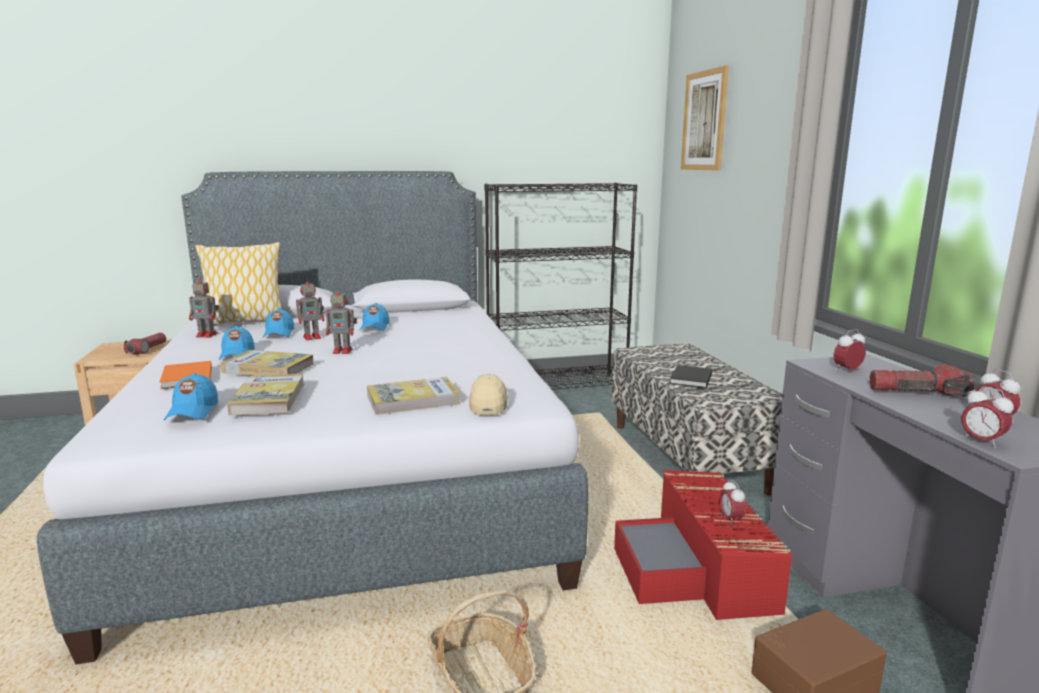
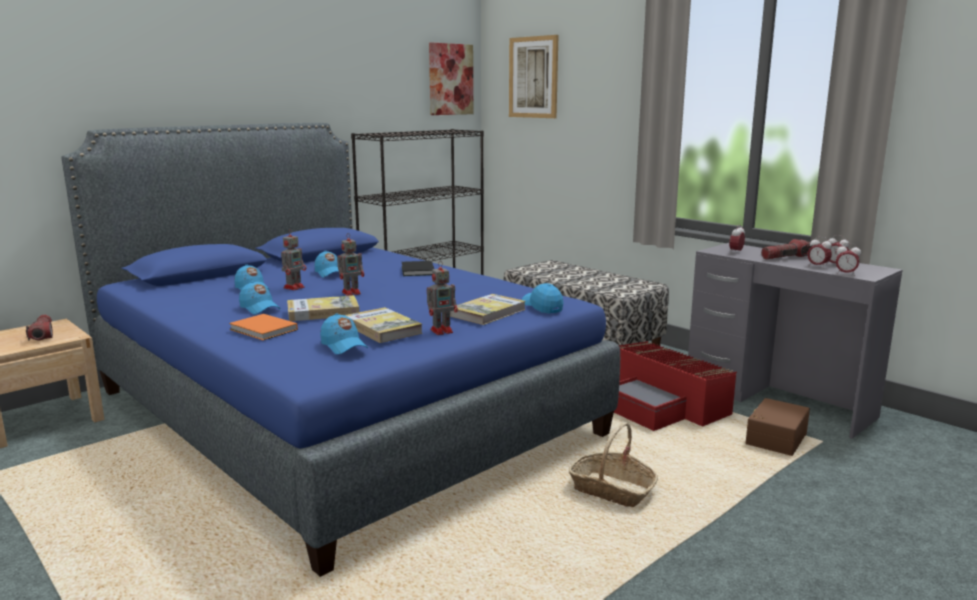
camera: 30 degrees left, 0 degrees up
(207, 335) = (180, 300): toy robot -> toy robot (442, 331)
(244, 322) = (186, 285): pillow -> none
(348, 473) = (338, 411): grey bed -> blue bed
(489, 404) = (542, 306): beige cap -> blue cap
(620, 126) = (450, 79): none -> picture
(690, 379) = (590, 282): black book -> black book (417, 271)
(730, 519) = (689, 362): alarm clock -> alarm clock (817, 266)

